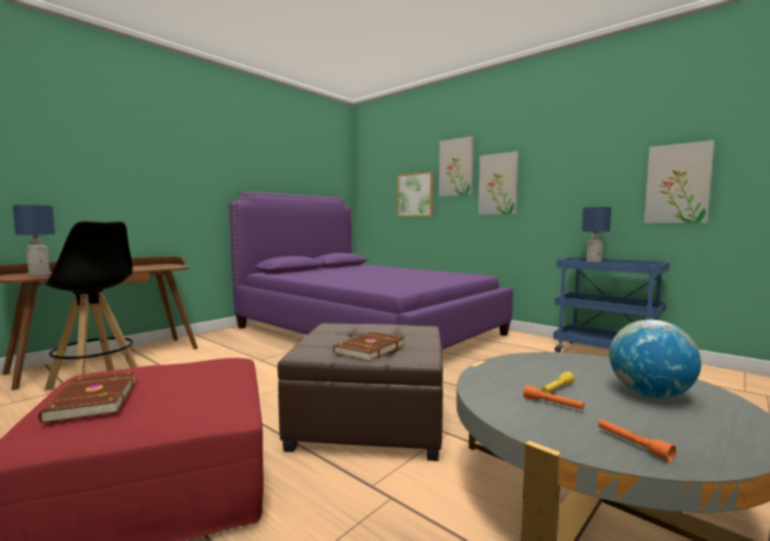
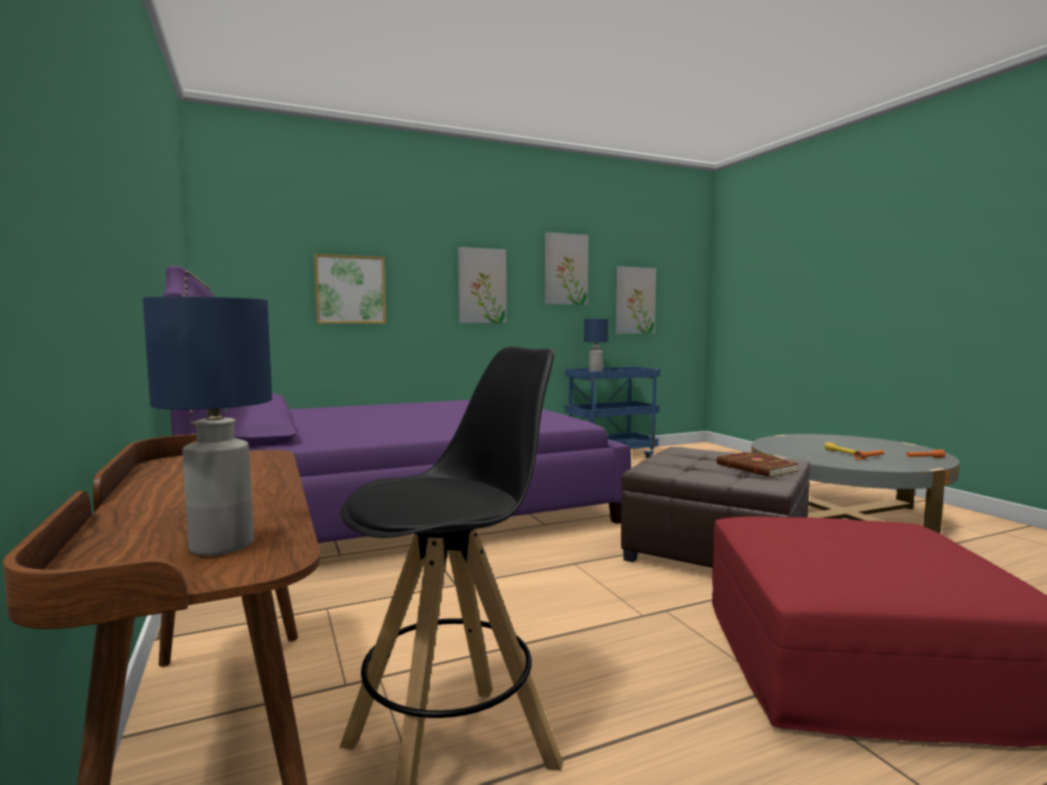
camera: 65 degrees left, 0 degrees up
(91, 400) = (924, 563): brown book -> none
(456, 167) = (421, 257): picture -> picture (565, 269)
(650, 394) = (847, 443): globe -> none

